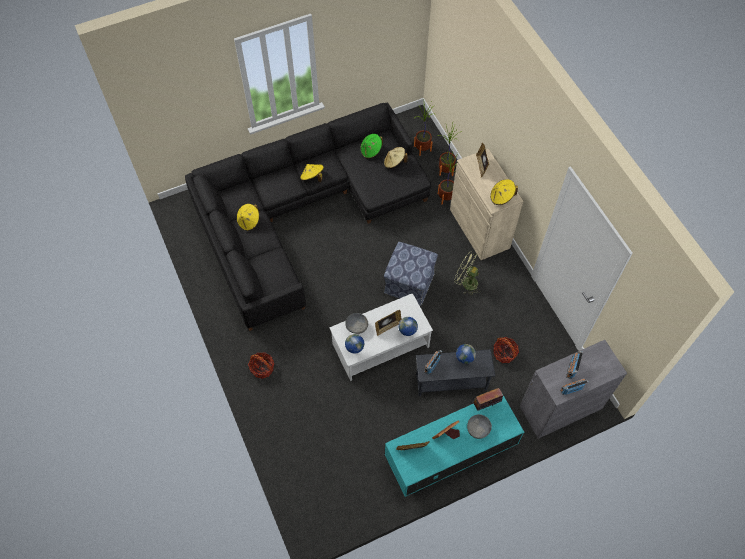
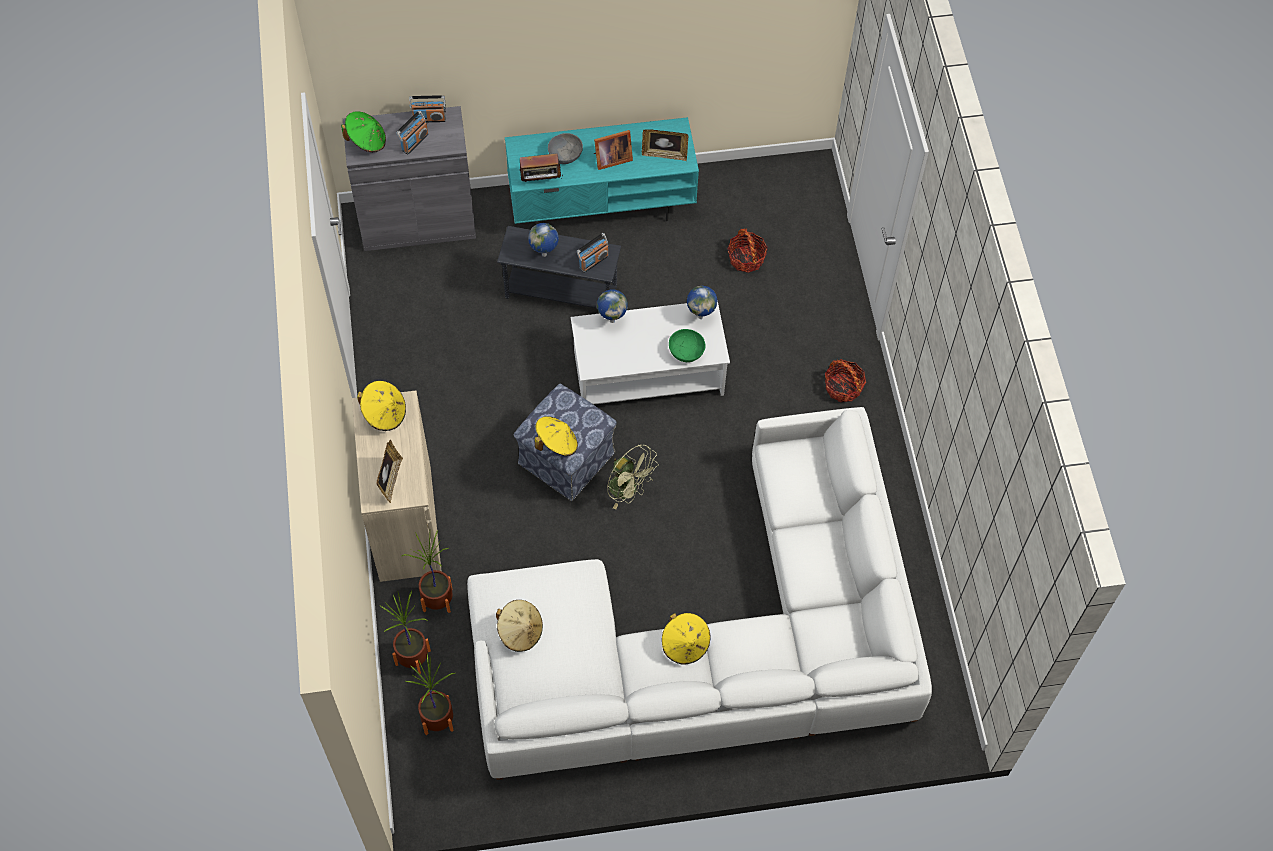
camera: 165 degrees left, 0 degrees up
(249, 221) = (823, 585): yellow hat -> yellow hat (556, 443)
(303, 212) = (712, 642): black sofa -> white sofa
(357, 326) = (686, 352): grey bowl -> green bowl
(371, 151) = (555, 670): green hat -> green hat (366, 141)
(388, 327) = (638, 338): picture frame -> none
(466, 282) = (472, 434): green fan -> green fan (628, 490)
(504, 353) = (462, 312): basket -> basket (746, 258)

